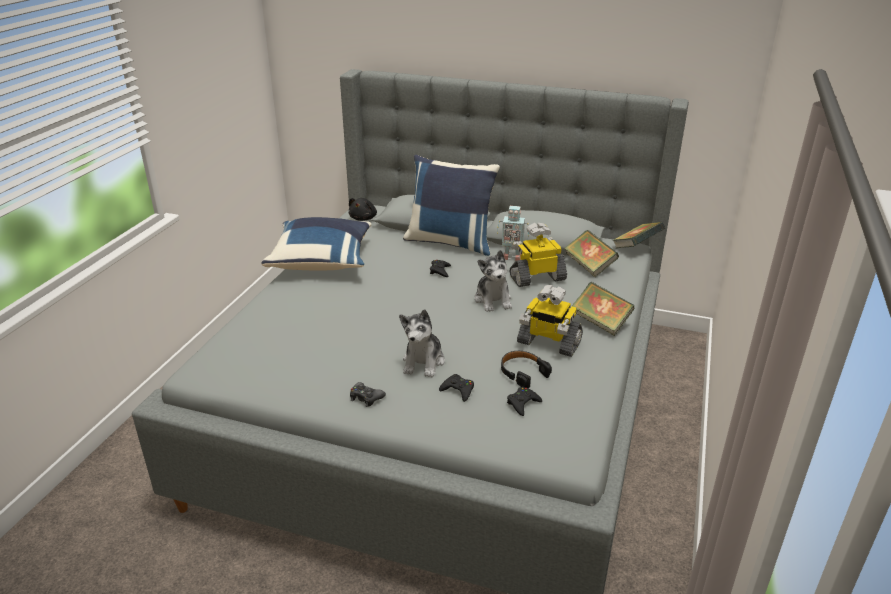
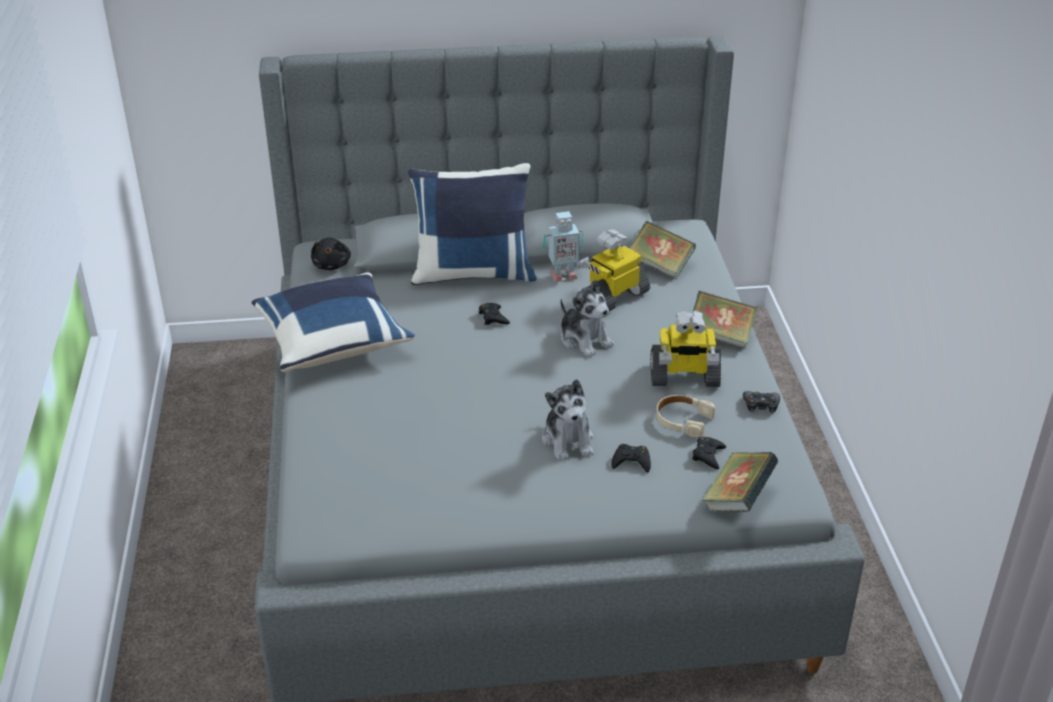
camera: 25 degrees left, 5 degrees up
(366, 398) = (540, 501): black game controller -> black game controller (761, 405)
(523, 372) = (683, 420): black headphones -> beige headphones
(636, 247) = (694, 227): book -> book (738, 499)

